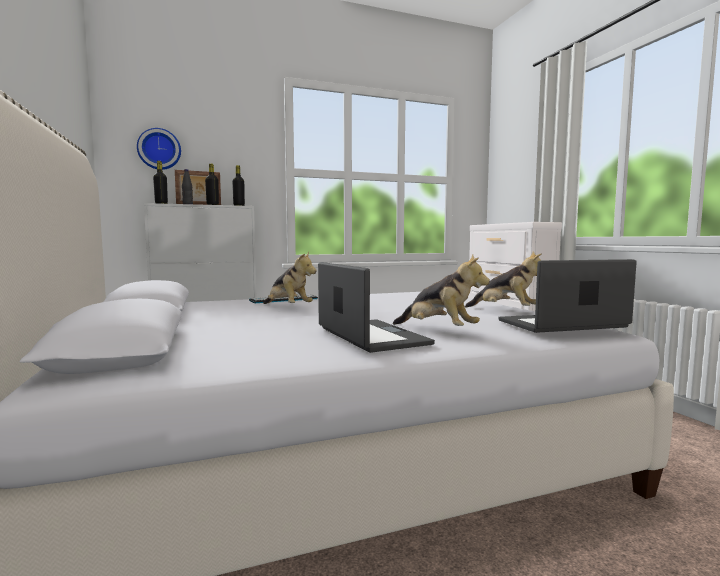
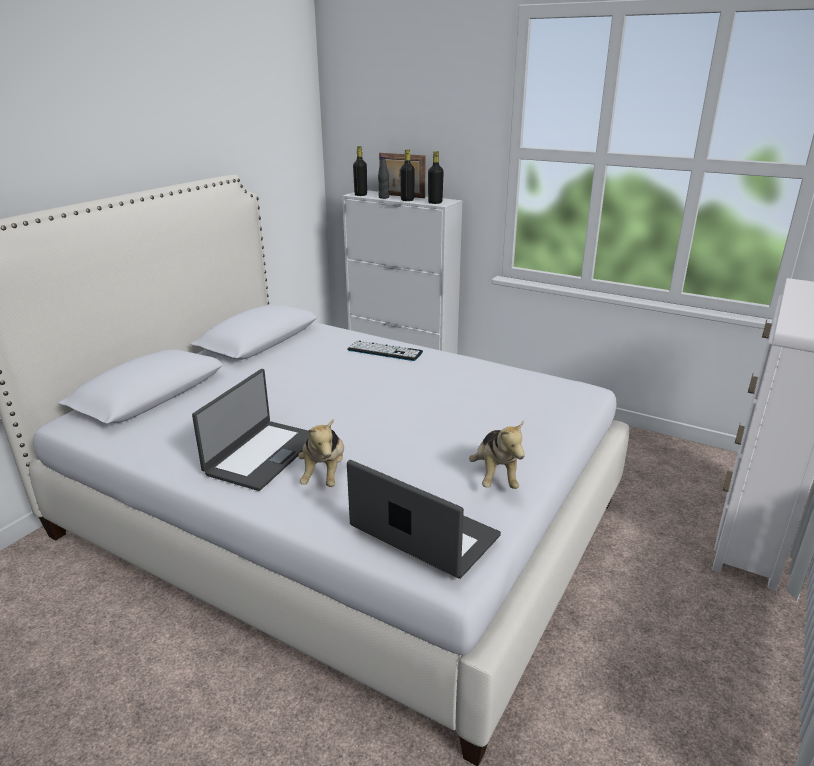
camera: 50 degrees right, 20 degrees up
(159, 149) = (374, 124): wall clock -> none
(288, 307) = (347, 371): plush toy -> none

